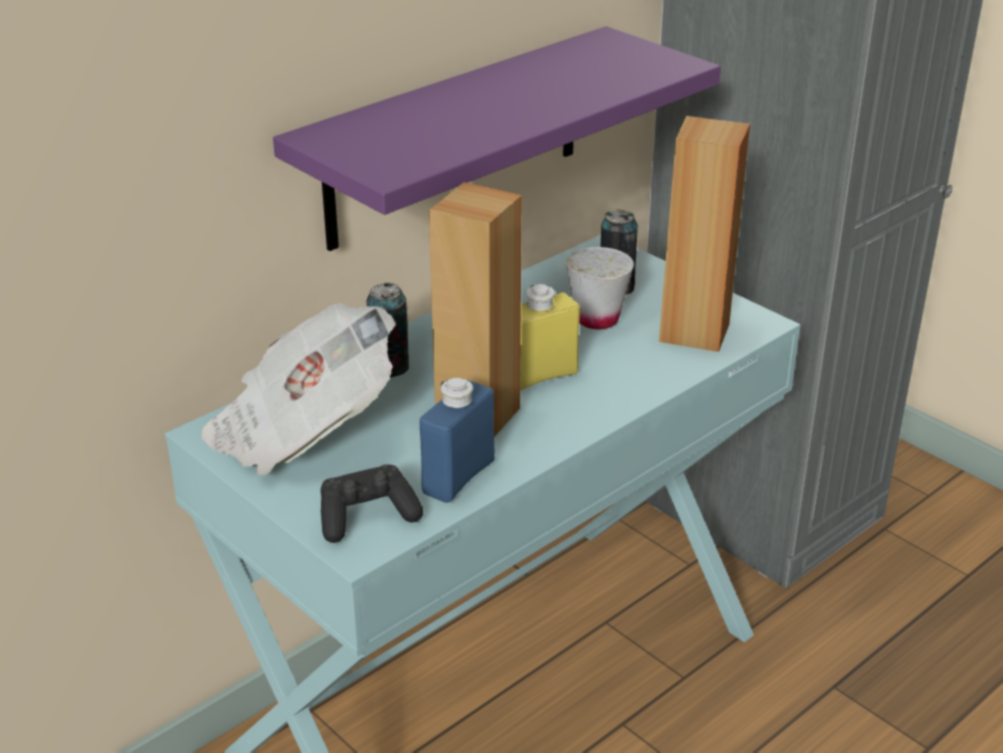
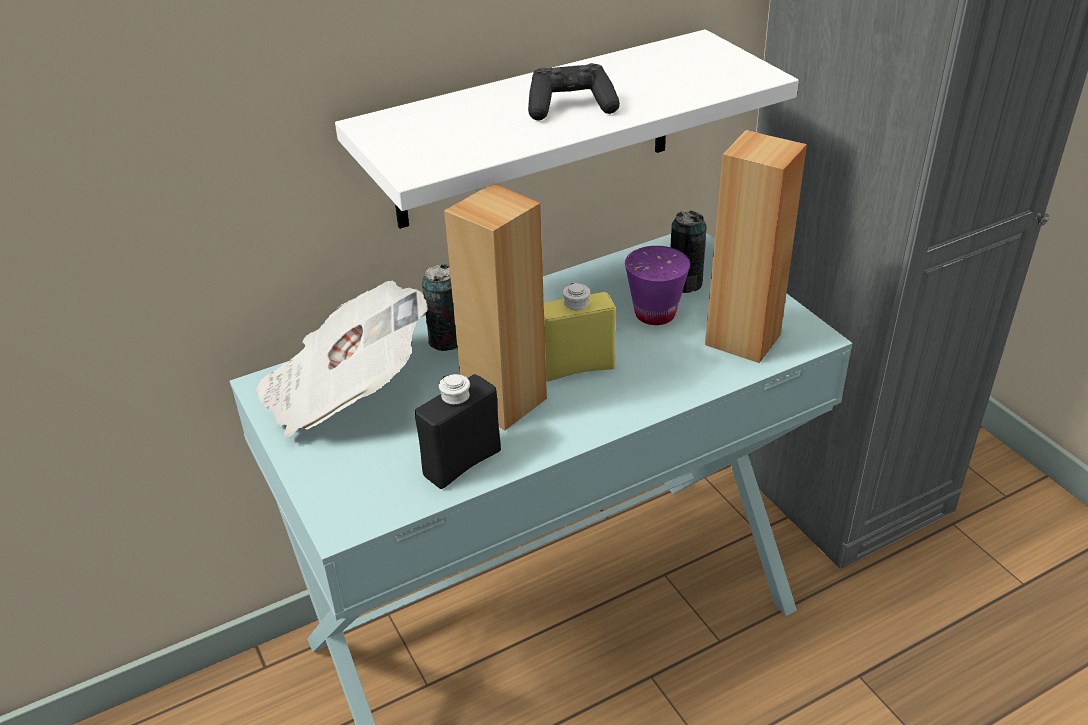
camera: 15 degrees right, 5 degrees up
(367, 517) = (363, 492): black game controller -> black game controller (570, 107)
(455, 138) = (535, 130): purple shelf -> white shelf
(458, 477) = (462, 463): blue bottle -> black bottle
(597, 319) = (655, 314): white cup -> purple cup

